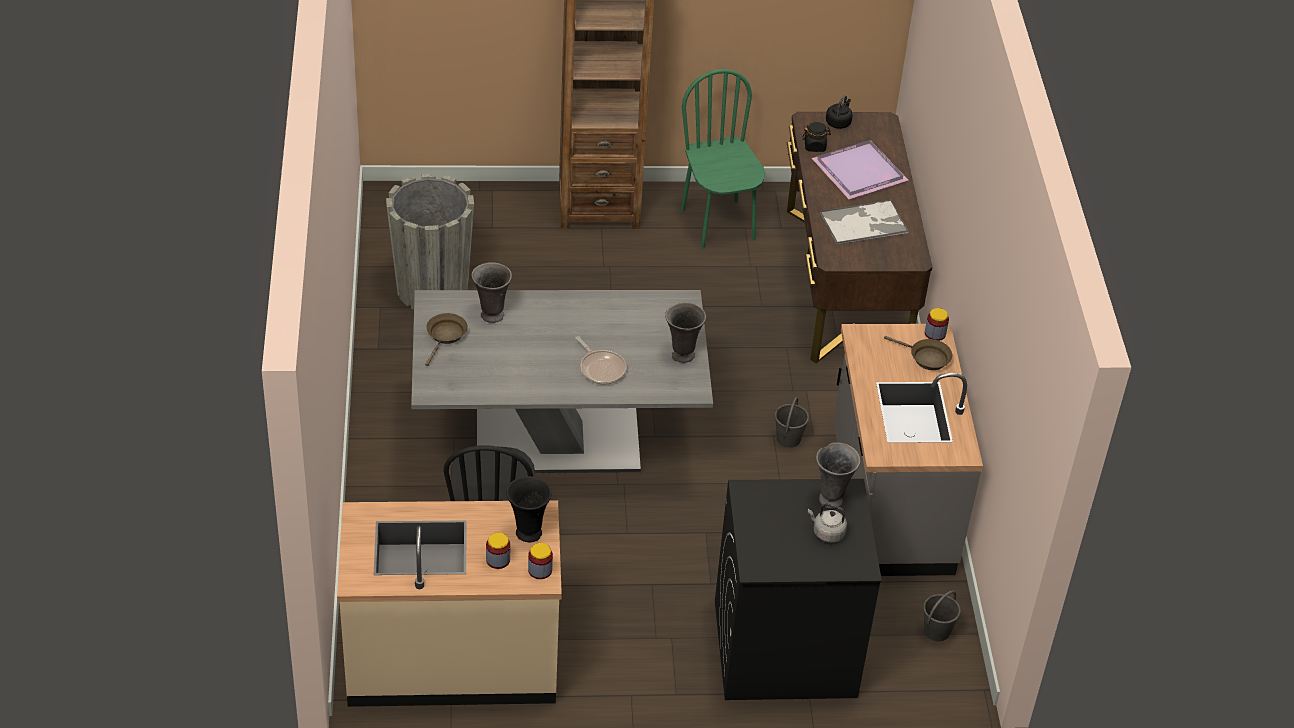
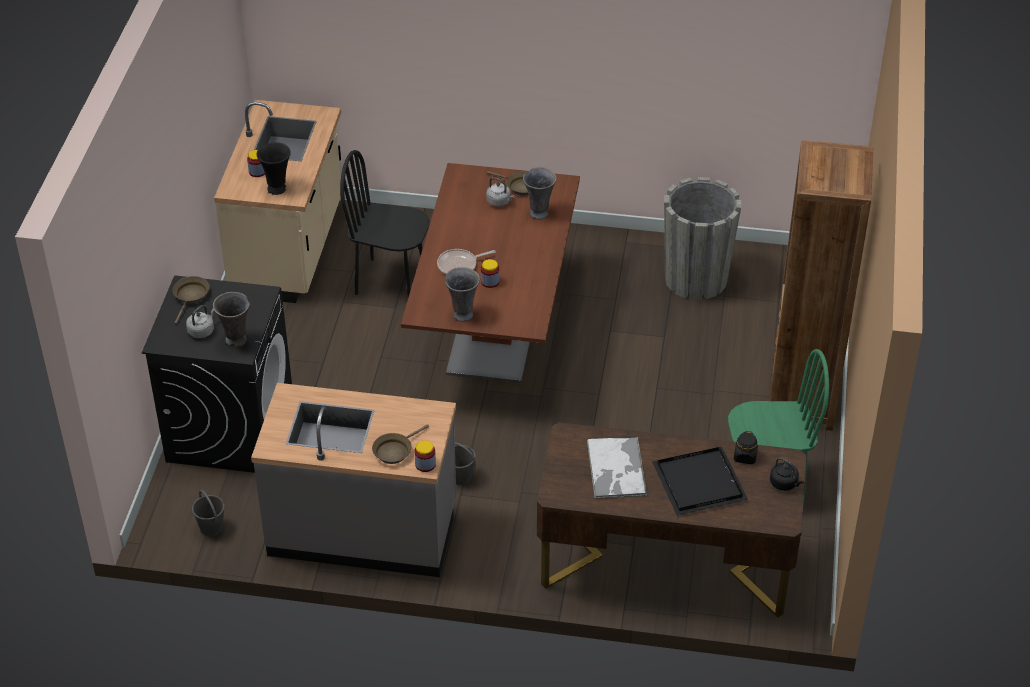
camera: 105 degrees right, 0 degrees up
(478, 349) = (499, 202): none -> grey kettle
(540, 570) = (239, 190): jar -> jar (490, 281)
(557, 440) = (494, 331): grey dining table -> brown dining table
(773, 556) = (191, 297): none -> brown frying pan
(859, 170) = (701, 483): purple tray -> black tray

